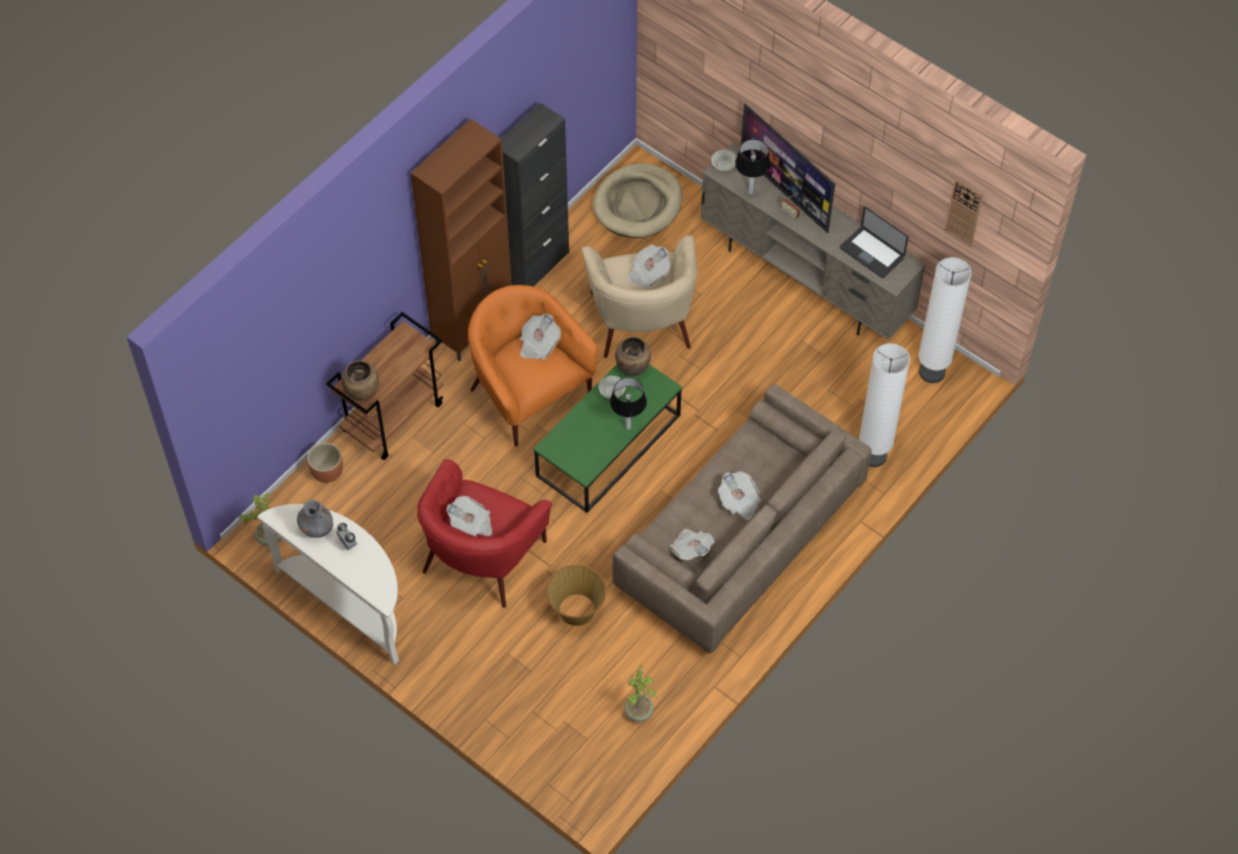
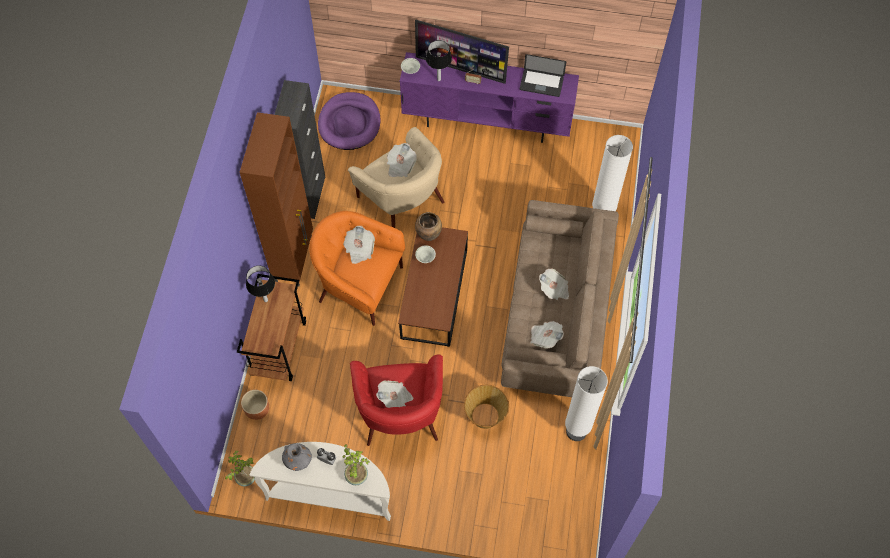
camera: 30 degrees left, 5 degrees up
(362, 394) = (266, 346): brown vase -> none
(608, 446) = (434, 294): green coffee table -> brown coffee table
(627, 427) = (451, 276): table lamp -> table lamp (265, 300)
(638, 204) = (349, 123): beige dog bed -> purple dog bed
(639, 711) = (569, 463): potted plant -> potted plant (357, 475)
(806, 280) = (487, 122): beige tv stand -> purple tv stand
(932, 372) = (601, 144): white floor lamp -> white floor lamp (576, 431)
(964, 212) = (609, 26): wall clock -> none

